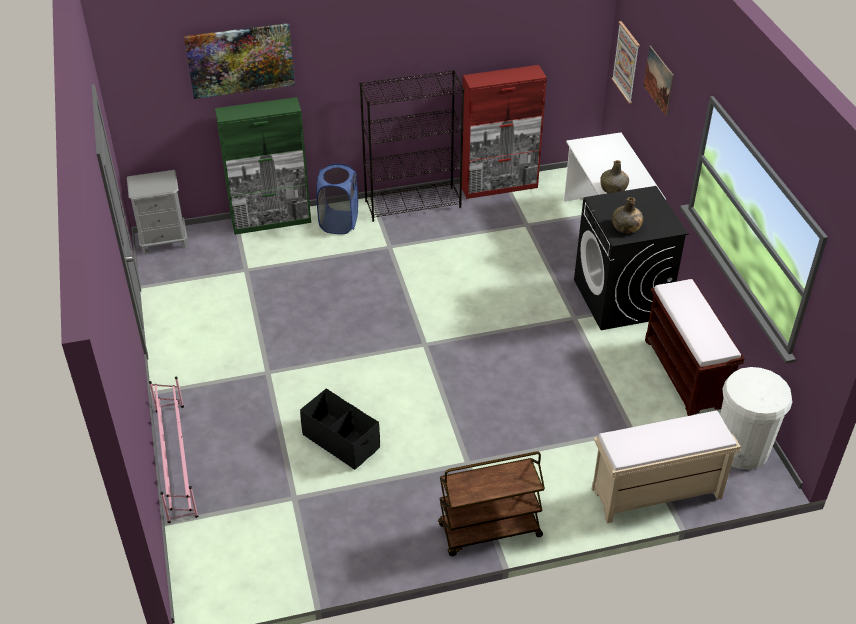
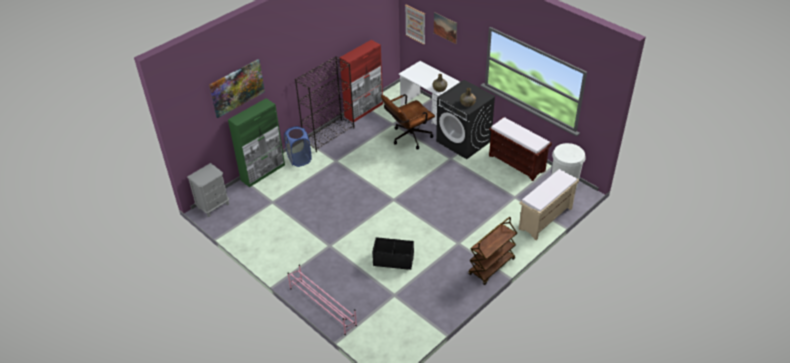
camera: 30 degrees left, 0 degrees up
(532, 256) = (408, 138): none -> brown office chair

